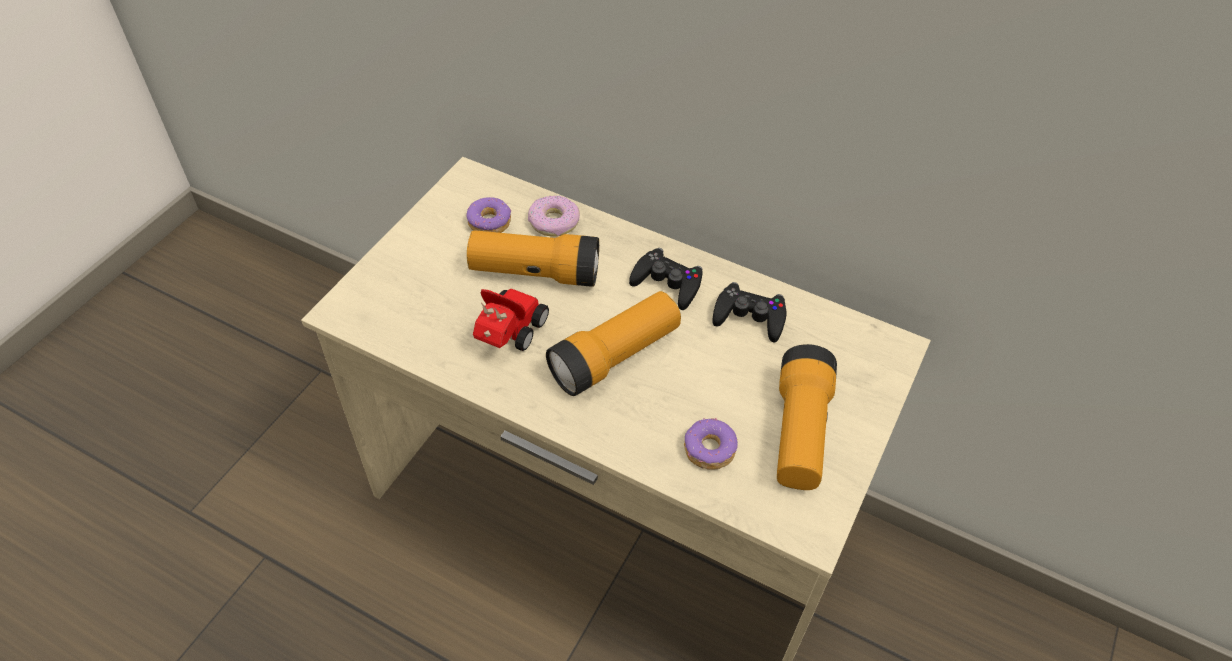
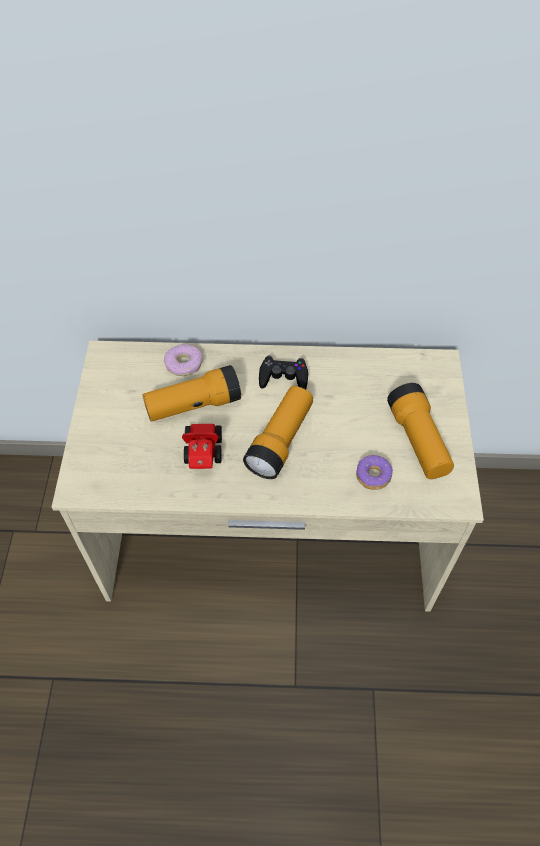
camera: 25 degrees left, 5 degrees up
(490, 222) = (140, 381): donut -> none
(749, 317) = (347, 379): black game controller -> none

